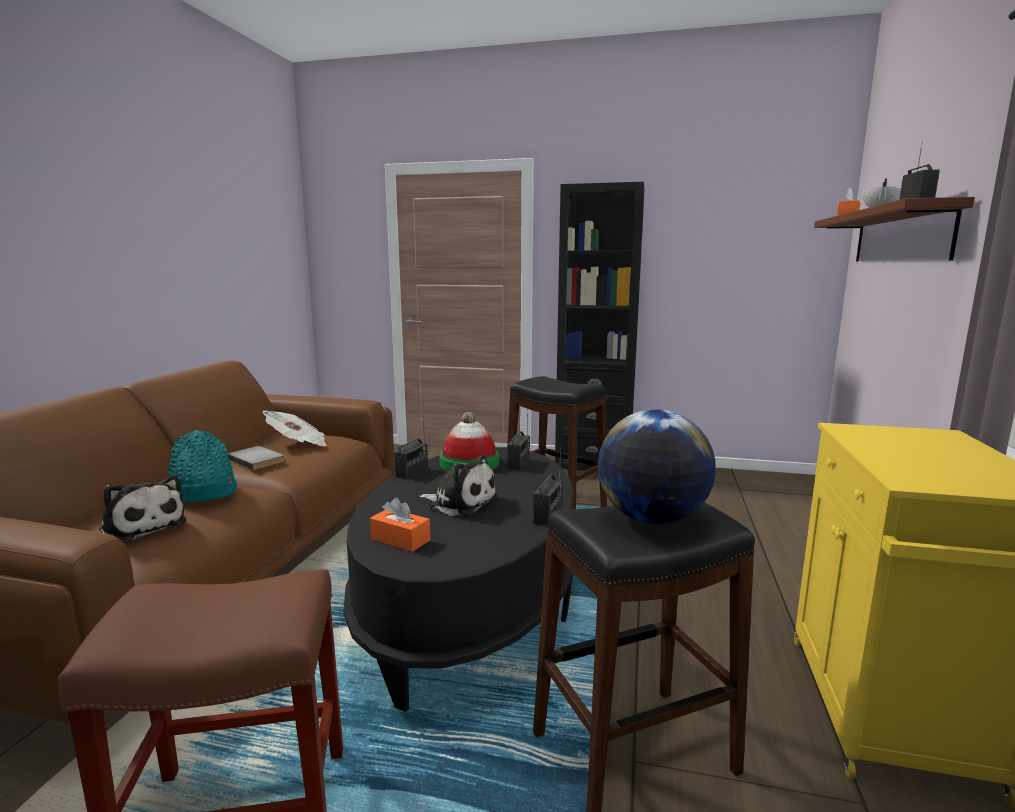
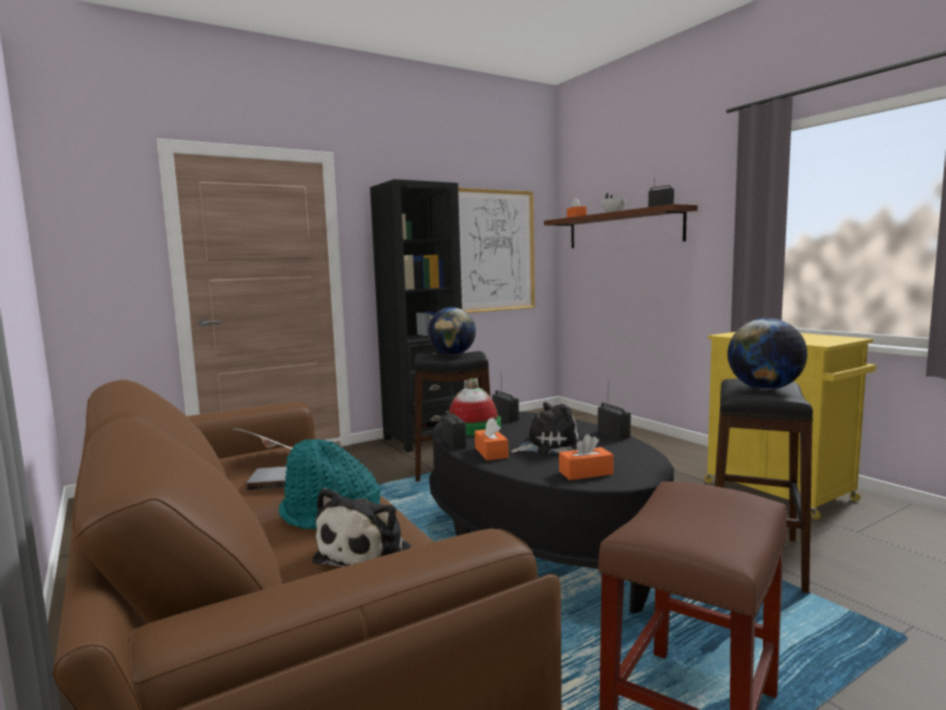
camera: 45 degrees left, 5 degrees down
(143, 526) = (368, 553): plush toy -> plush toy turned 120 degrees clockwise
(407, 490) = (491, 453): none -> orange tissue box
(560, 383) = (452, 354): none -> globe
(733, 263) = (494, 251): none -> picture

